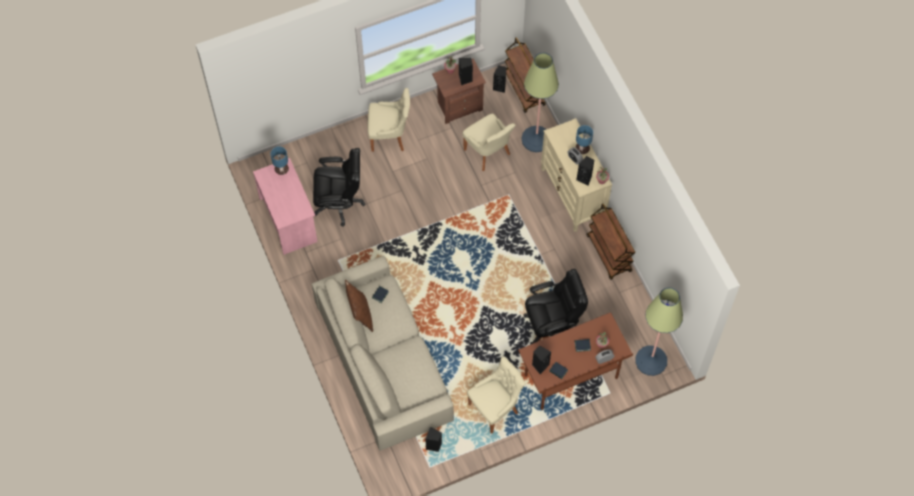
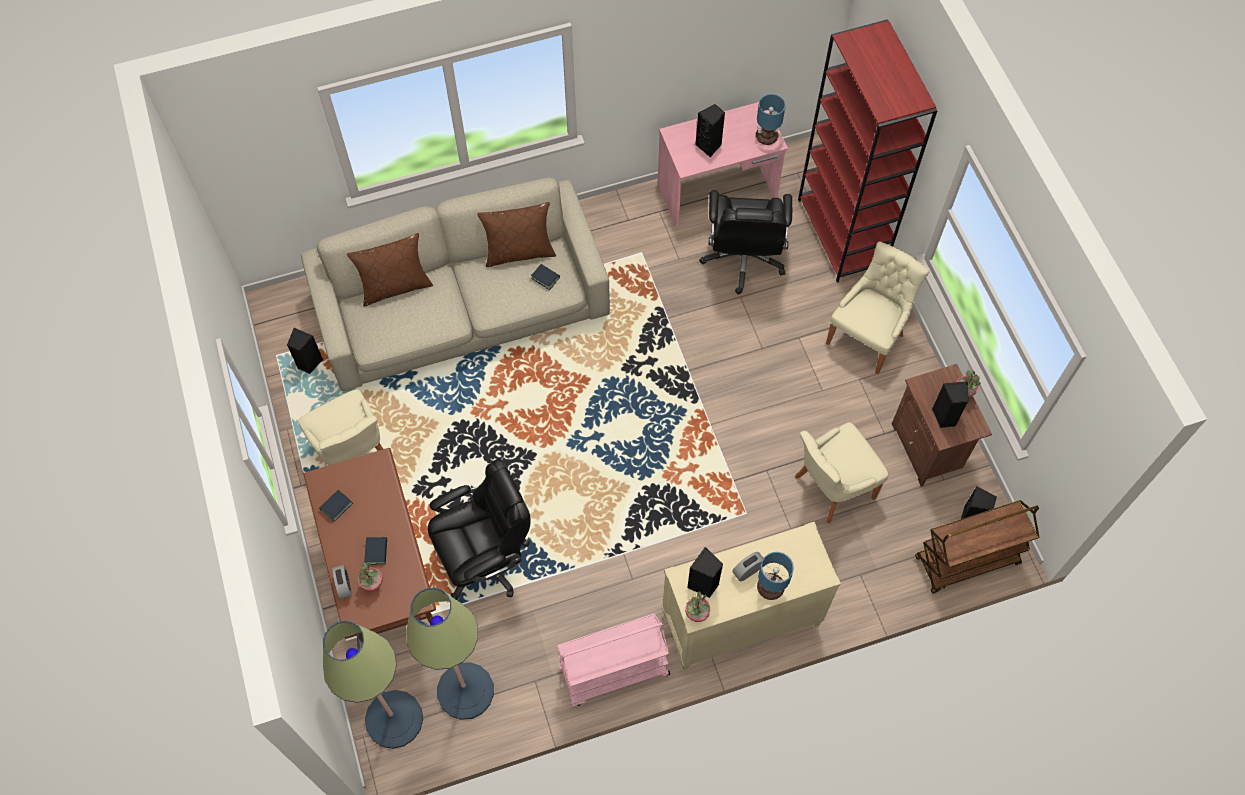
camera: 95 degrees right, 0 degrees up
(317, 150) = (842, 233): none -> red bookcase
(390, 136) = (867, 337): beige chair -> beige chair turned 150 degrees counterclockwise
(391, 383) = (395, 286): none -> brown pillow
(536, 139) = (859, 571): floor lamp -> floor lamp (465, 691)
(540, 365) = (352, 478): black speaker -> black speaker (709, 146)
(552, 326) = (485, 558): black office chair -> black office chair turned 105 degrees counterclockwise
(609, 254) = (613, 673): brown cart -> pink cart

